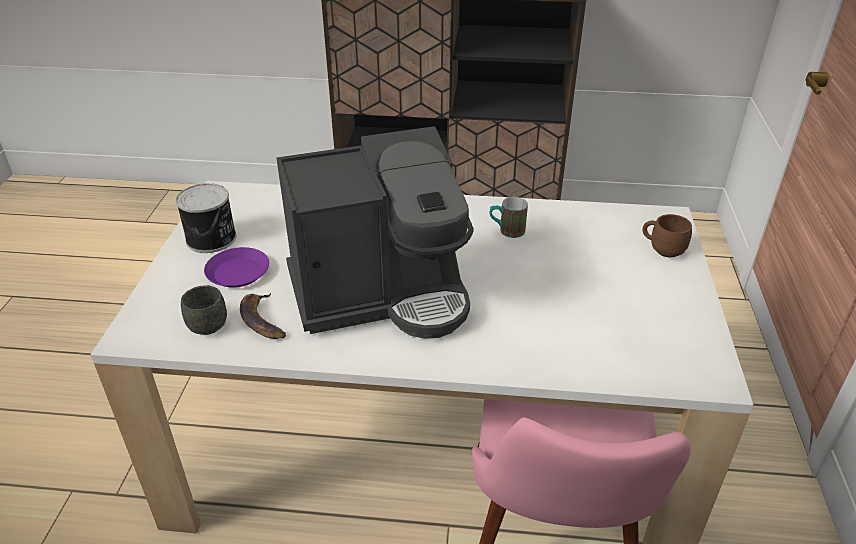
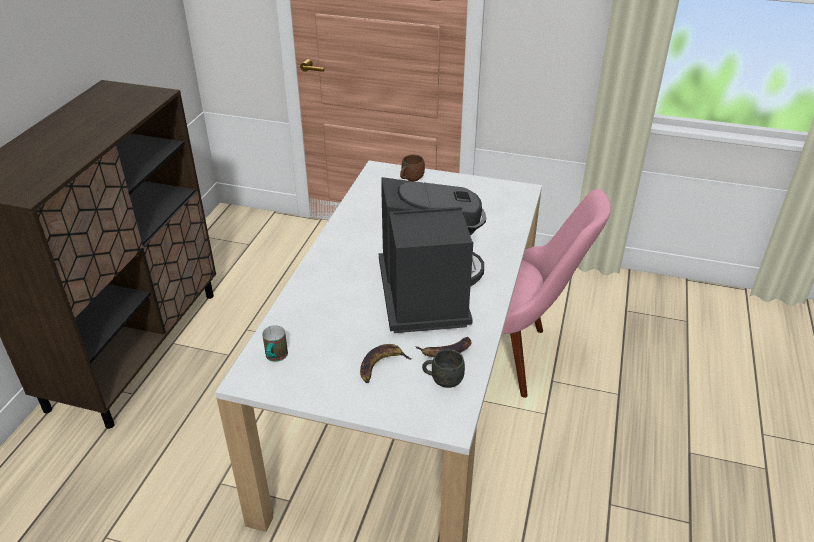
camera: 80 degrees left, 0 degrees up
(212, 239) = (326, 382): can -> none
(238, 272) = (381, 365): purple plate -> banana
(506, 231) = (370, 231): mug -> mug (275, 357)

